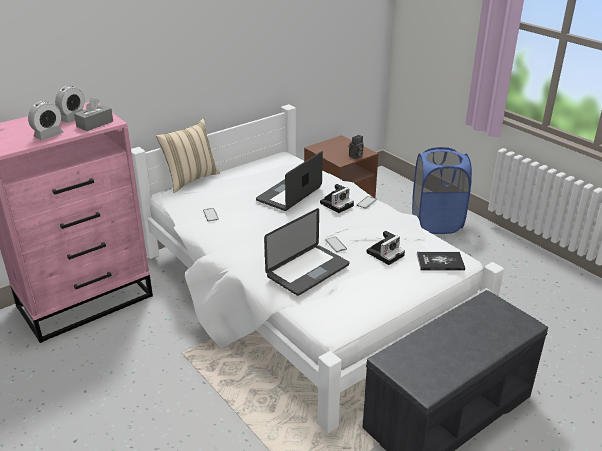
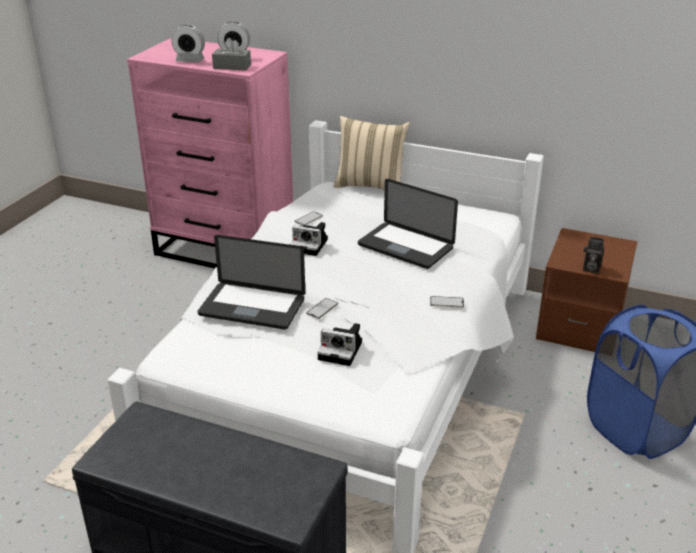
camera: 60 degrees right, 0 degrees up
(289, 194) = (405, 247): laptop -> laptop turned 150 degrees counterclockwise
(337, 204) = (416, 282): camera -> camera (310, 245)
(440, 262) = (362, 399): book -> none

